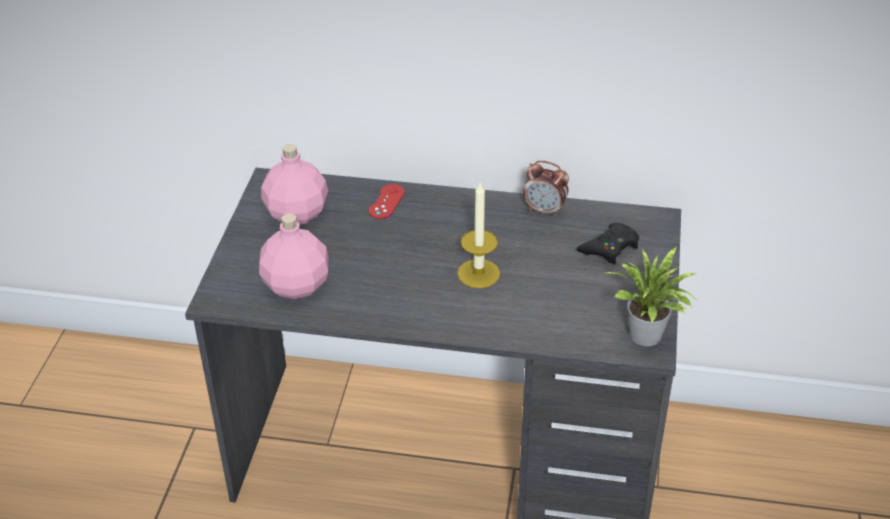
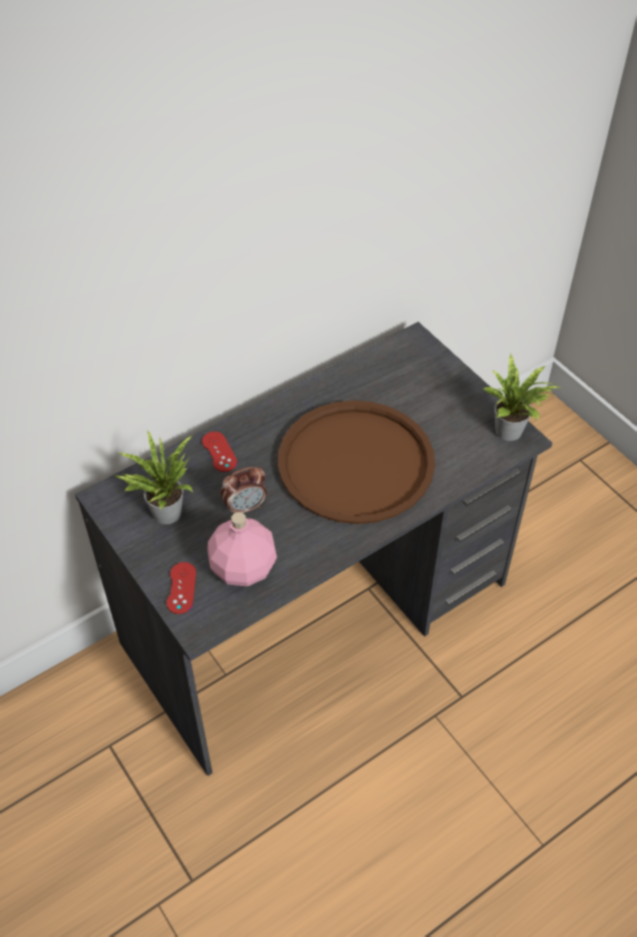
camera: 45 degrees left, 10 degrees up
(239, 268) = (181, 588): none -> red game controller
(296, 214) = (164, 511): pink bottle -> potted plant
(478, 273) = (356, 462): candle -> brown tray
(544, 210) = (337, 382): alarm clock -> alarm clock (245, 507)
(609, 248) = (412, 382): black game controller -> none

